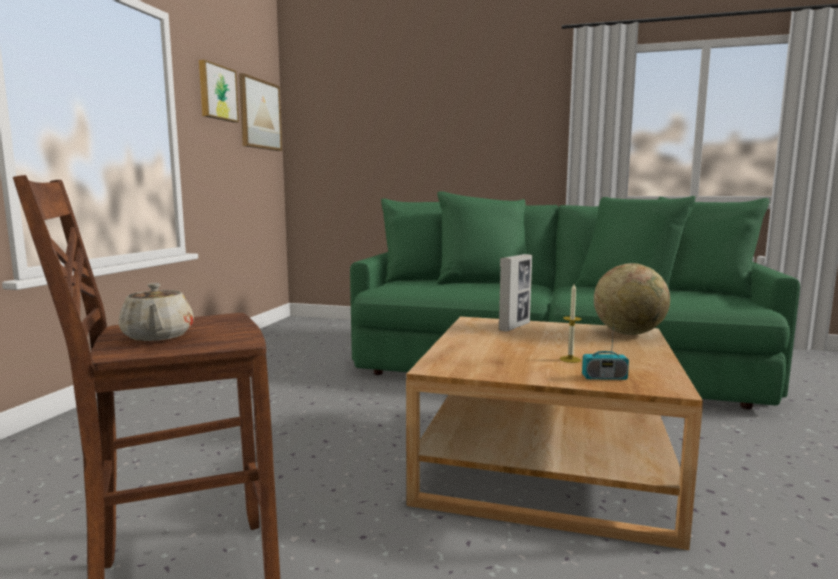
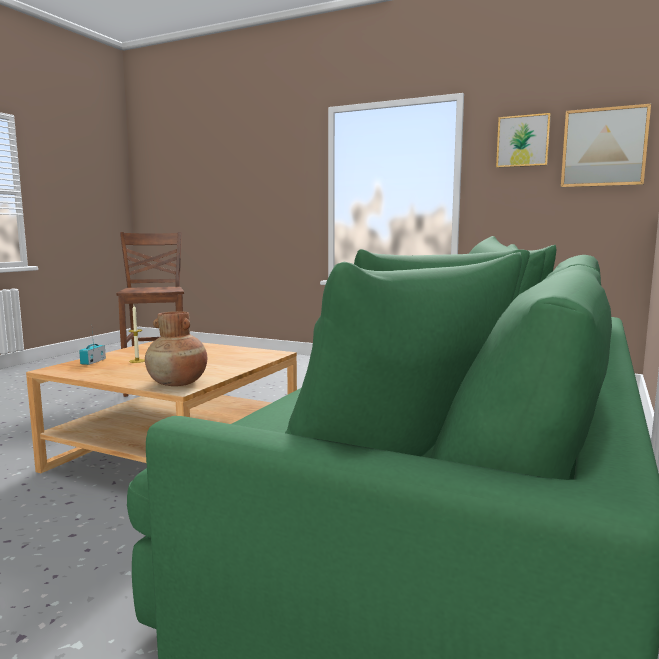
camera: 100 degrees right, 0 degrees up
(158, 336) = (151, 288): beige teapot -> none
(514, 326) = (242, 359): picture frame -> none
(629, 333) = (177, 383): globe -> brown vase

